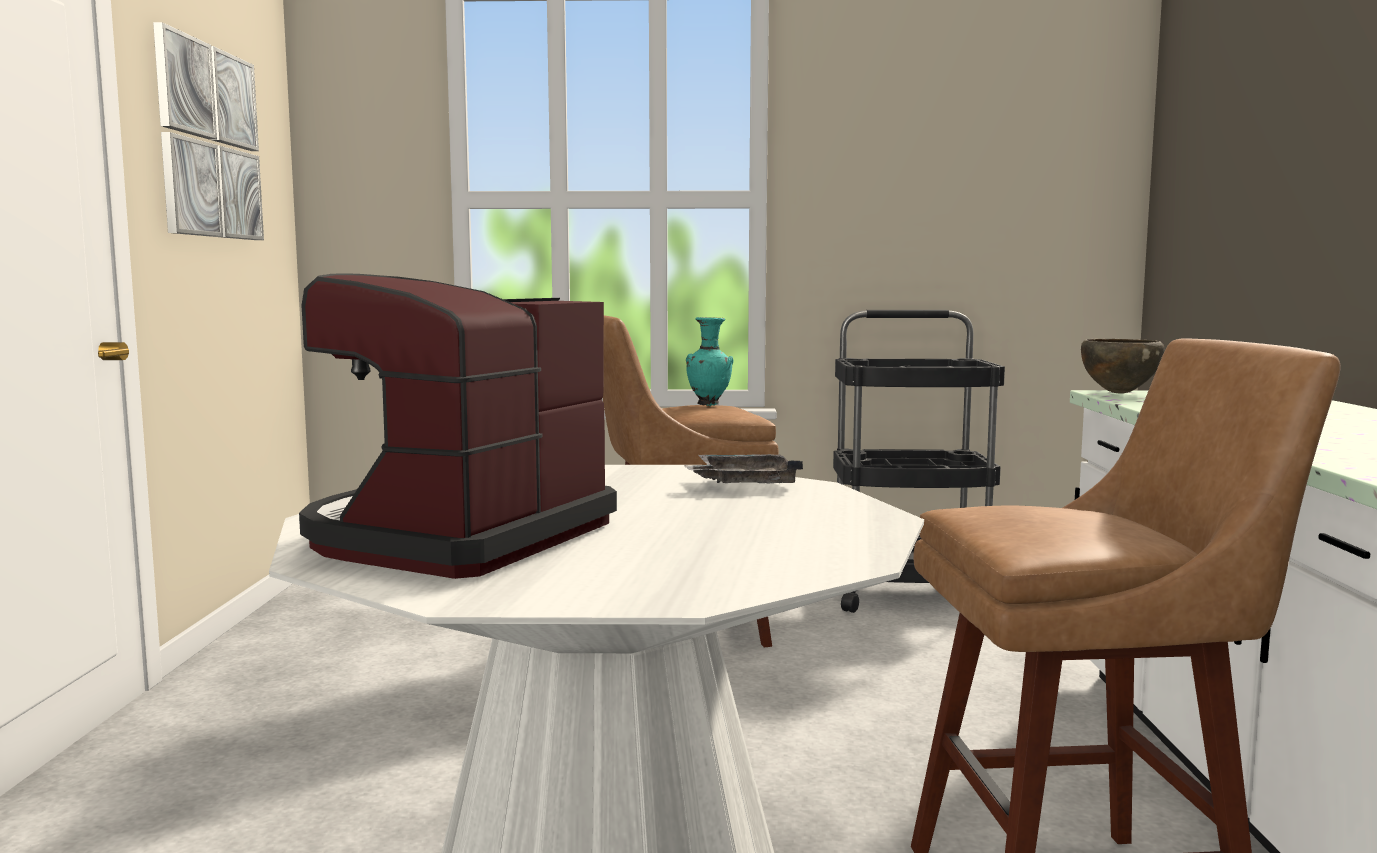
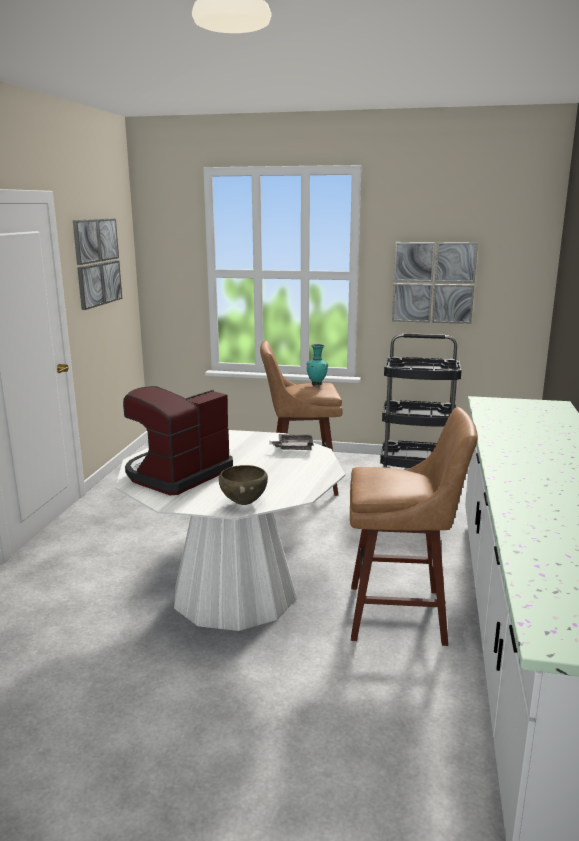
camera: 10 degrees right, 10 degrees up
(917, 210) = (433, 282): none -> picture
(1118, 393) = (485, 401): brown bowl -> brown bowl (244, 503)

